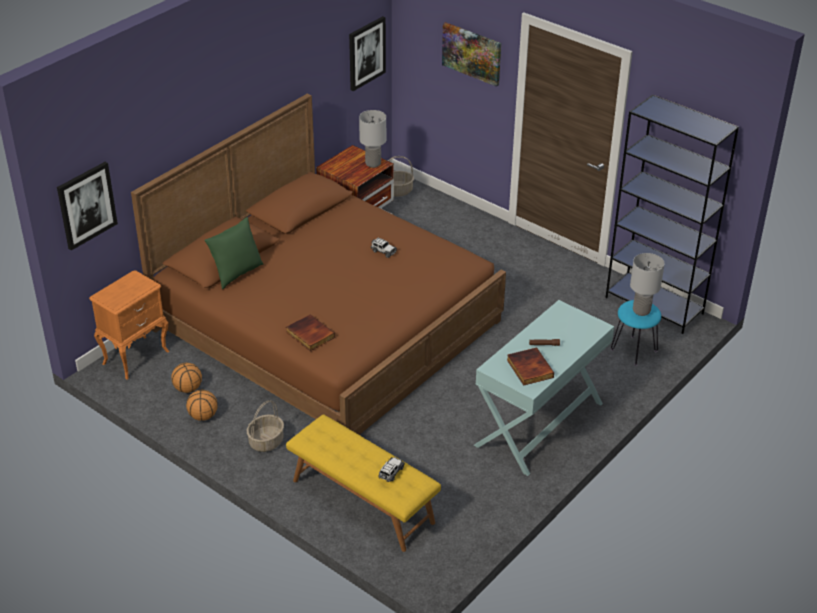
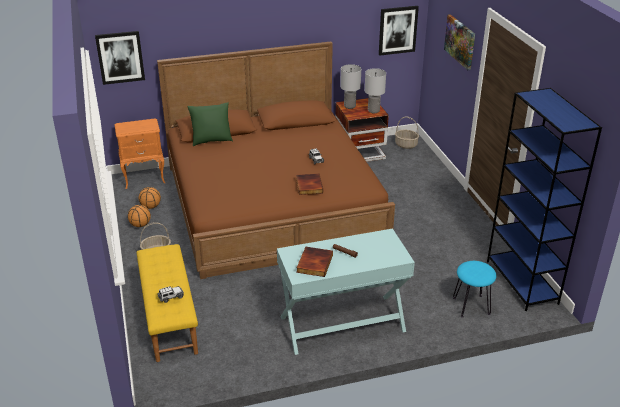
camera: 35 degrees right, 5 degrees down
(309, 335) = (209, 189): book -> book (308, 186)
(641, 312) = (476, 271): grey table lamp -> grey table lamp (349, 107)

